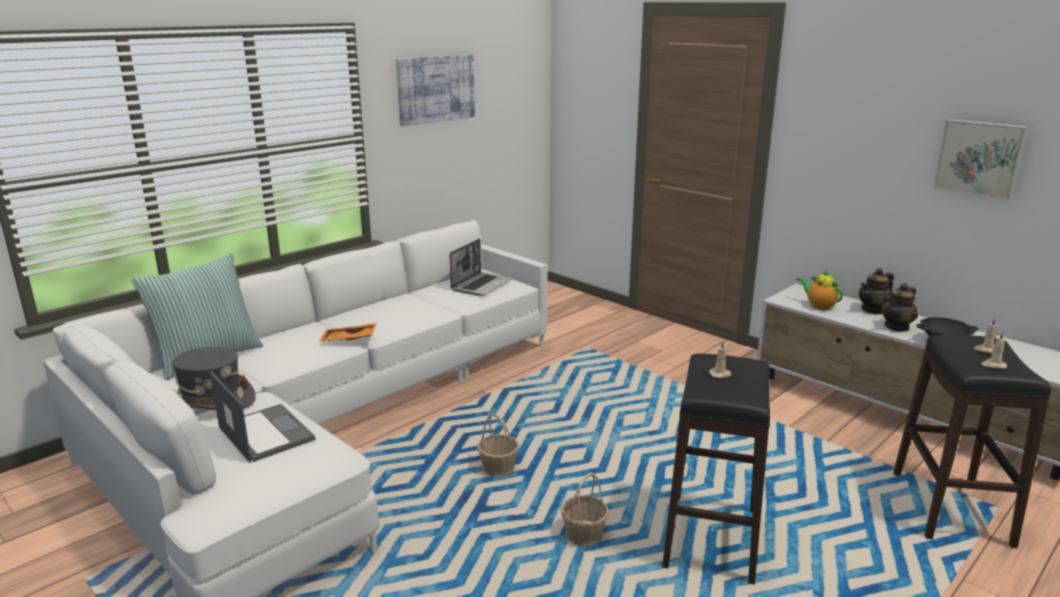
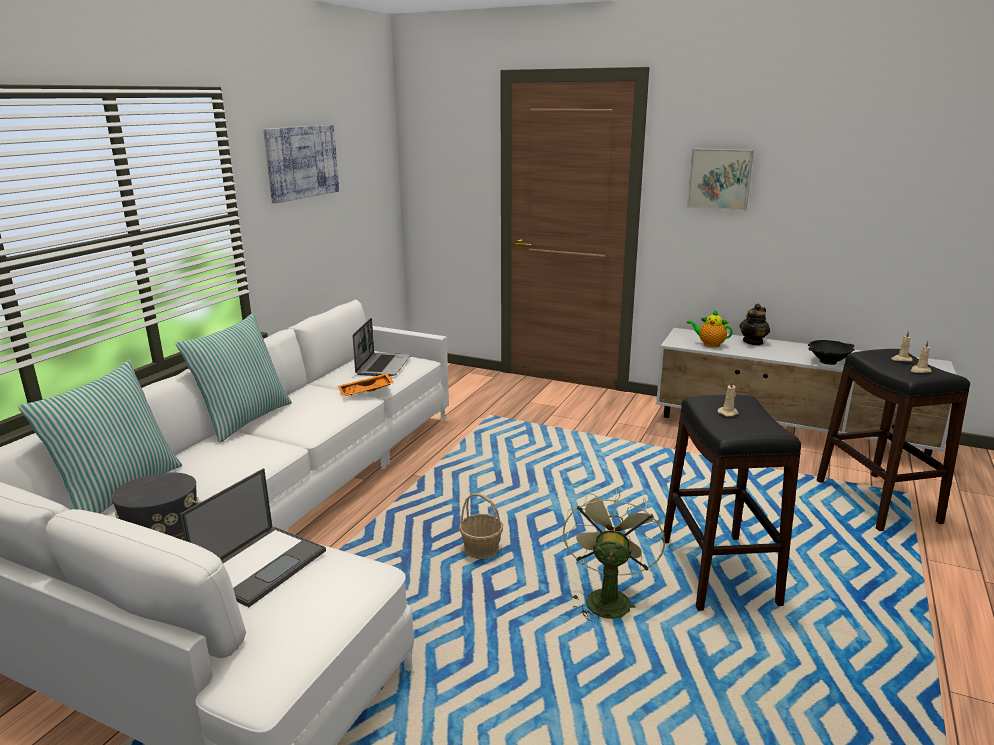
camera: 20 degrees left, 0 degrees up
(265, 433) = (261, 564): laptop -> laptop turned 90 degrees clockwise
(334, 316) = (244, 419): none -> pillow
(349, 340) = (281, 442): orange tray -> orange tray (366, 392)
(583, 535) = (607, 597): basket -> green fan
(897, 327) = (783, 353): teapot -> none
(980, 158) = (836, 198): picture -> picture (720, 179)

